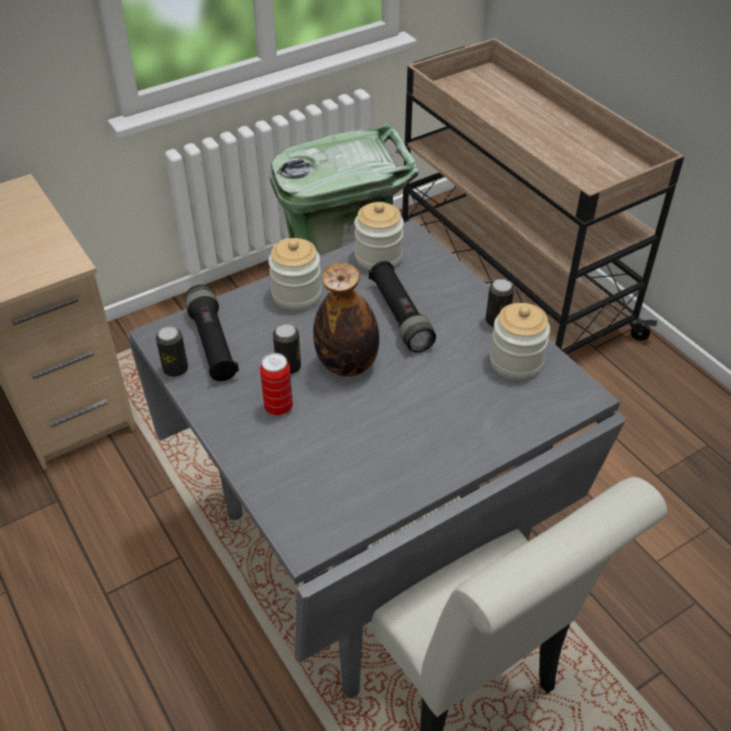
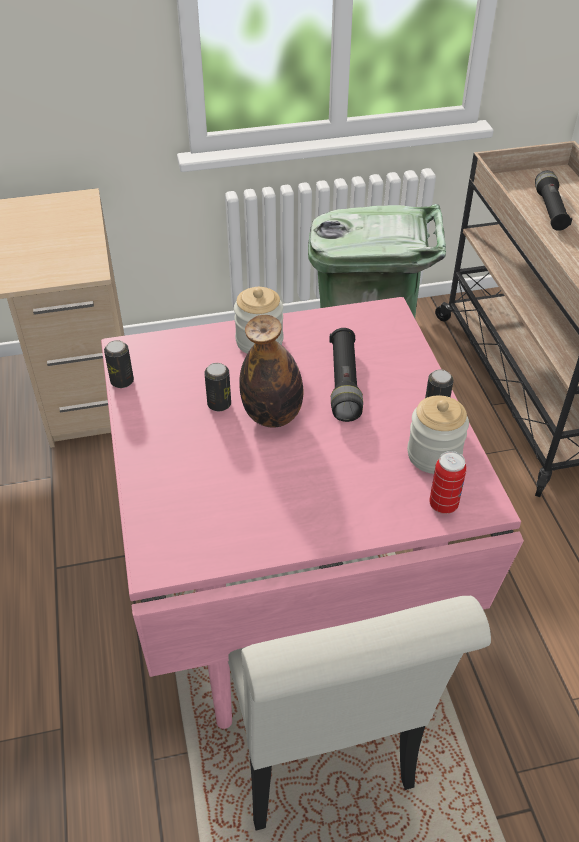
camera: 20 degrees right, 0 degrees up
(212, 343) = (164, 367): black flashlight -> black flashlight (550, 210)
(278, 407) = (192, 438): can -> can (443, 505)
(363, 555) = (287, 603): grey dining table -> pink dining table
(378, 257) = (351, 325): jar -> none

